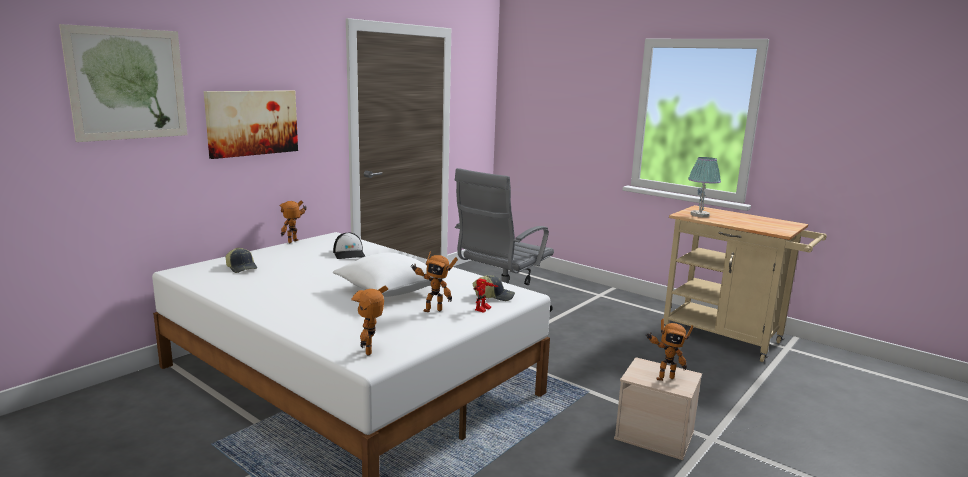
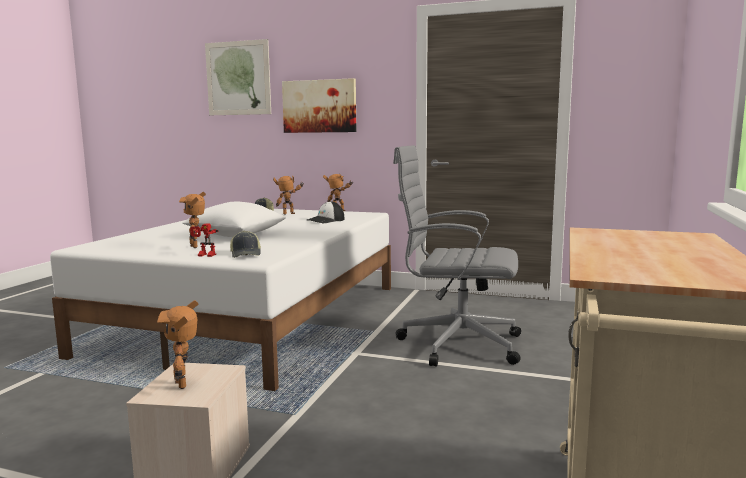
camera: 70 degrees right, 5 degrees down
(372, 351) = (101, 246): toy robot -> toy robot (289, 214)
(700, 215) = (619, 236): table lamp -> none

